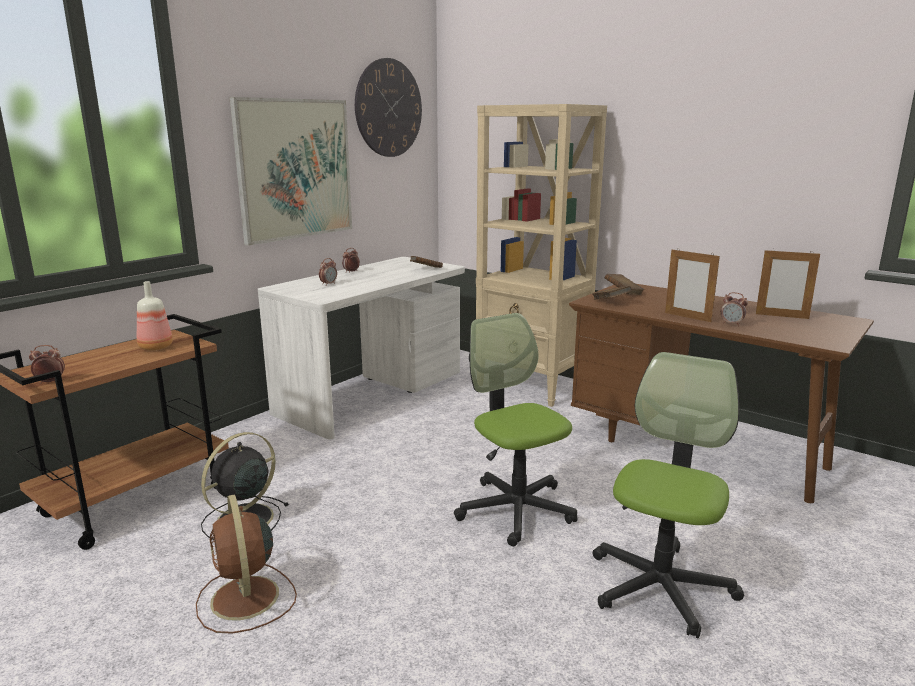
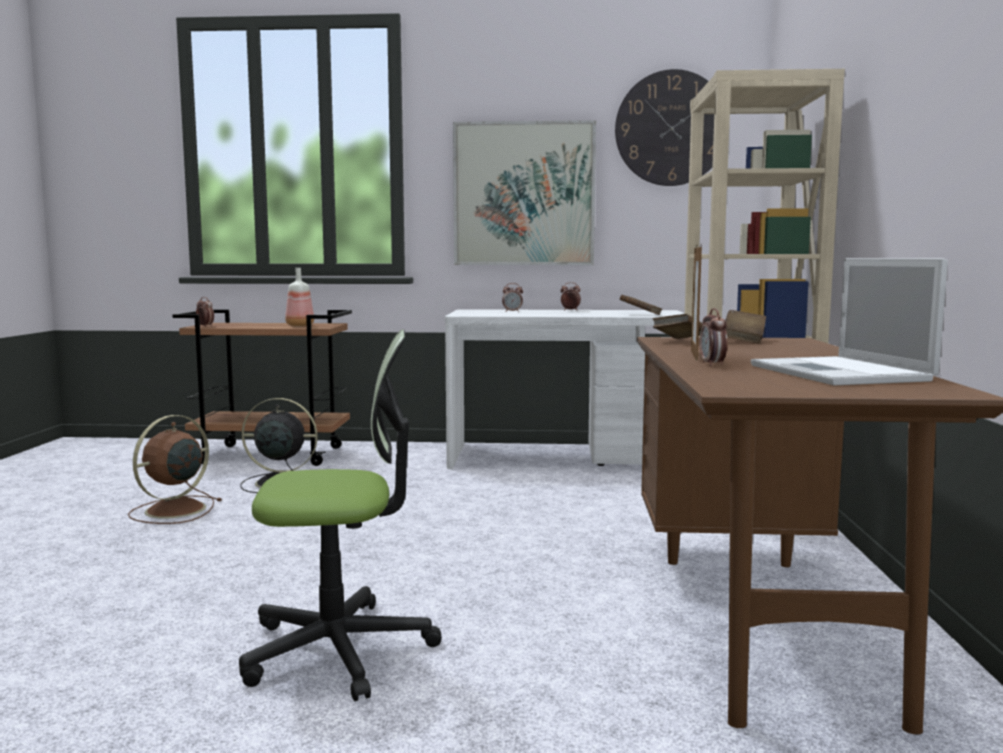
camera: 55 degrees right, 10 degrees down
(515, 509) = (419, 554): office chair -> none
(782, 316) = (841, 373): picture frame -> laptop

